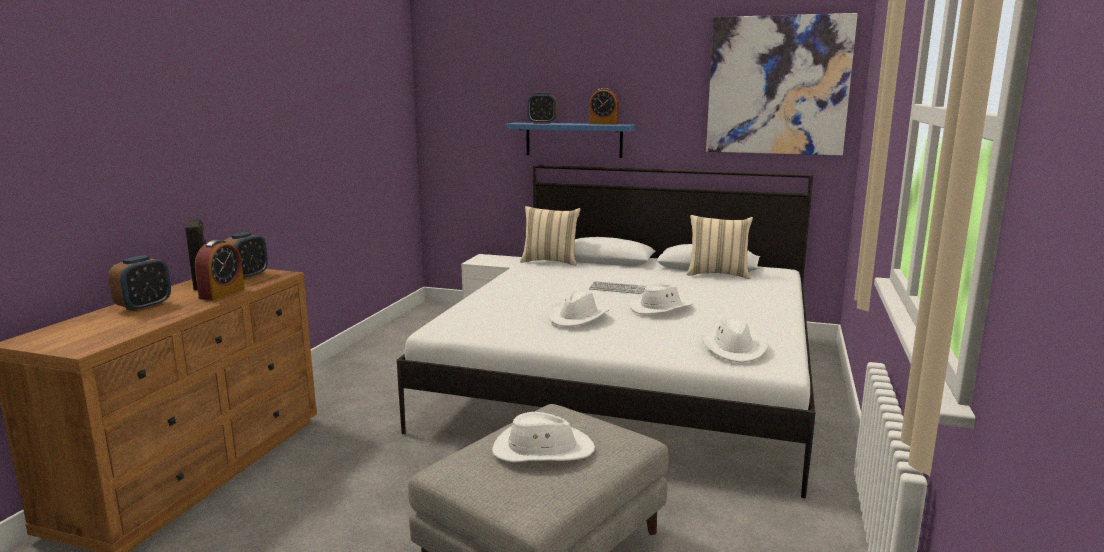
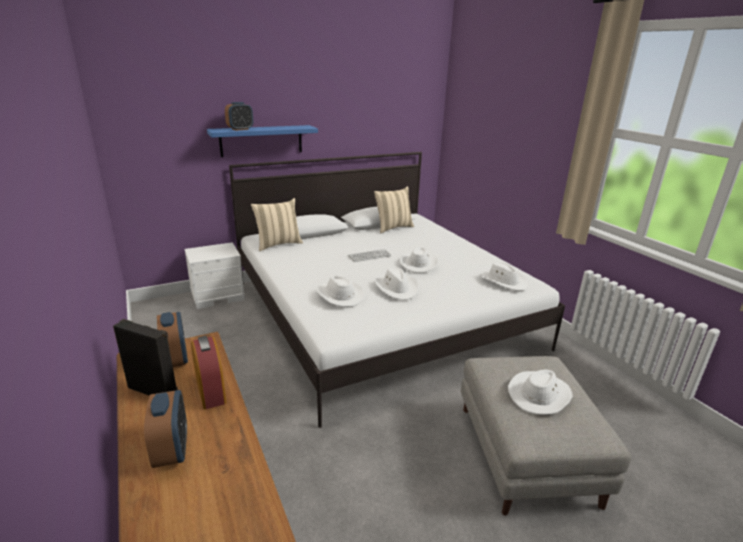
camera: 45 degrees left, 10 degrees up
(506, 306) = (339, 295): none -> white hat
(603, 124) = (289, 126): alarm clock -> none
(777, 85) = (400, 93): picture -> none

